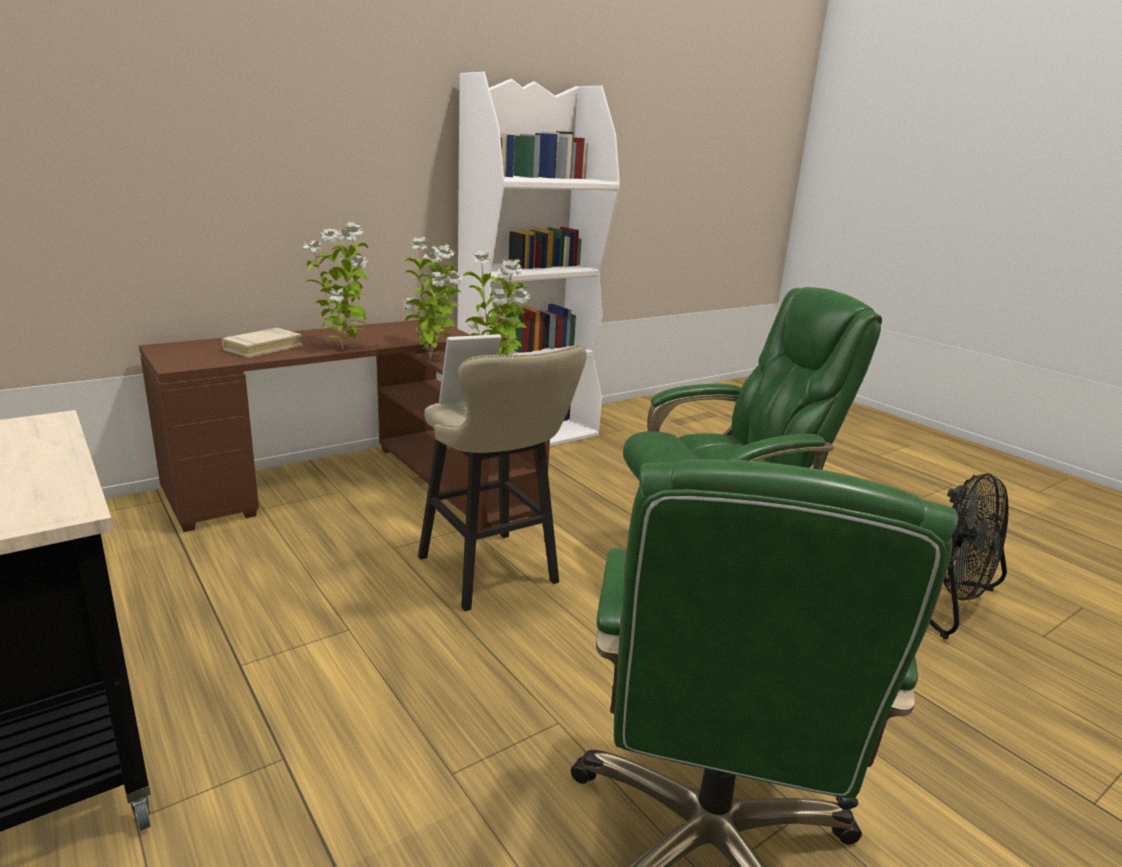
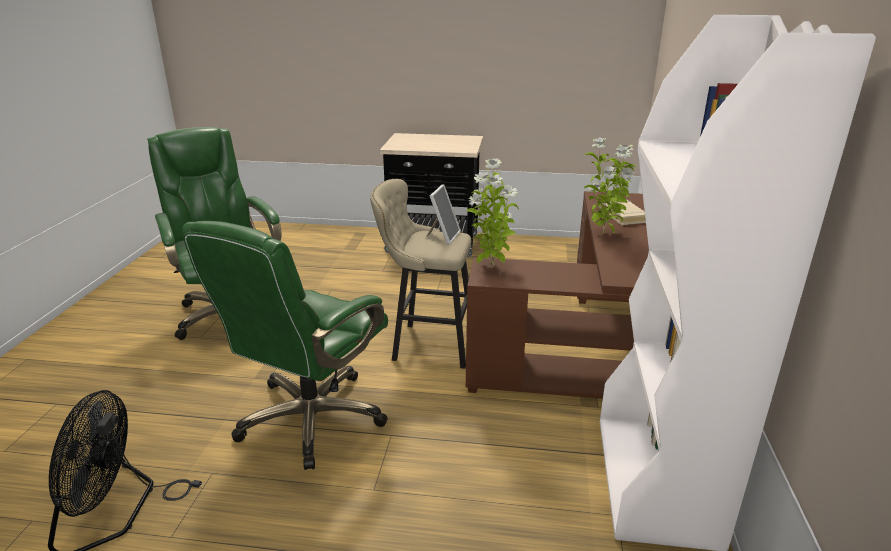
camera: 135 degrees right, 5 degrees up
(432, 359) = (573, 265): potted plant -> none

